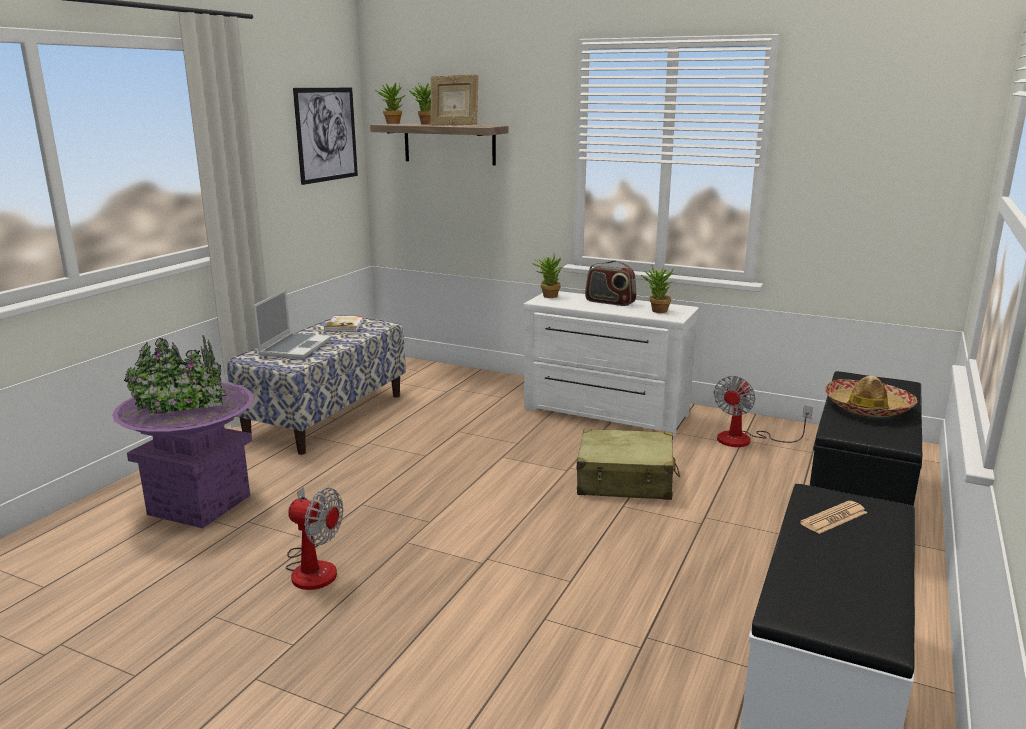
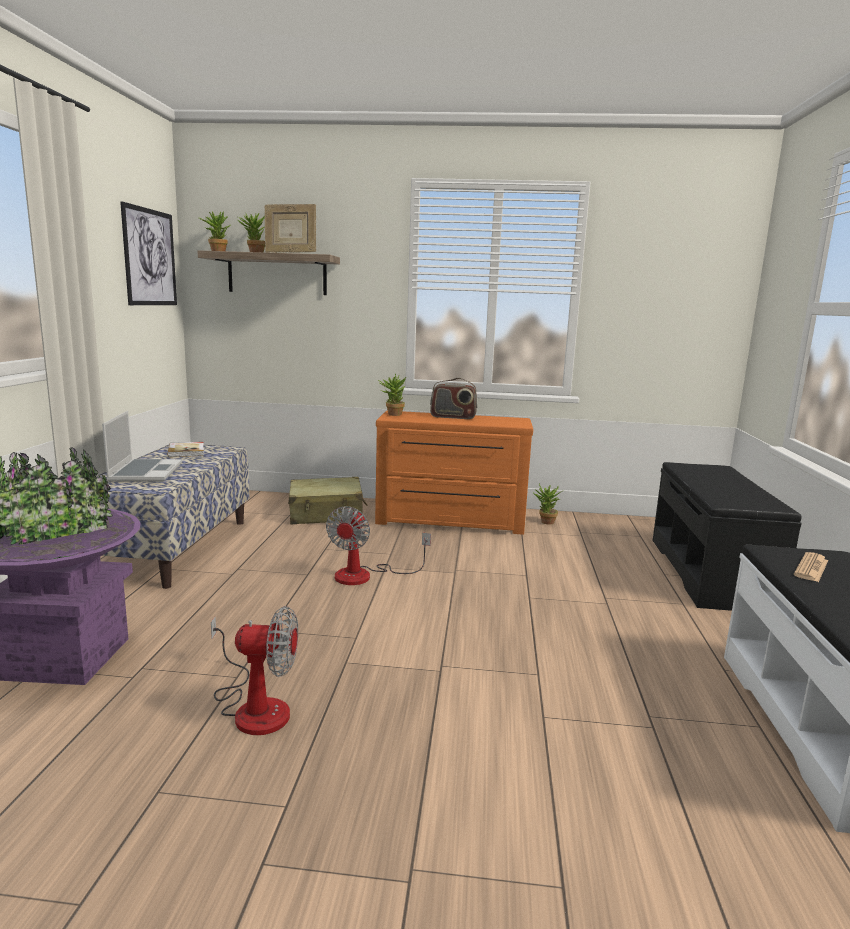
camera: 20 degrees left, 5 degrees down
(604, 413) = (450, 521): white dresser -> orange dresser
(625, 480) = (513, 575): beige suitcase -> beige suitcase (326, 514)
(656, 311) = (500, 421): potted plant -> potted plant (545, 522)
(746, 439) = (583, 531): fan -> fan (365, 575)
(867, 407) = (721, 485): hat -> none

